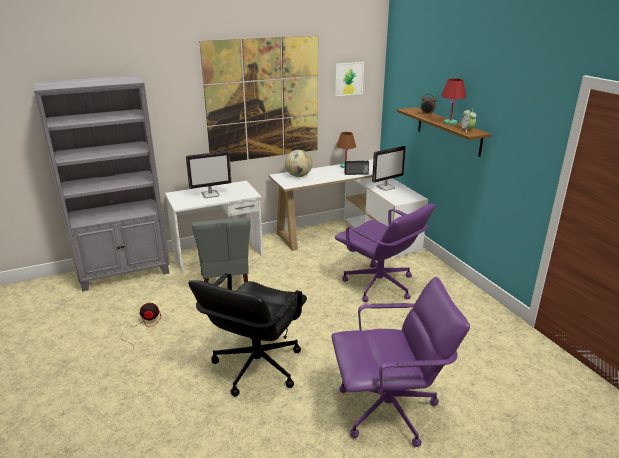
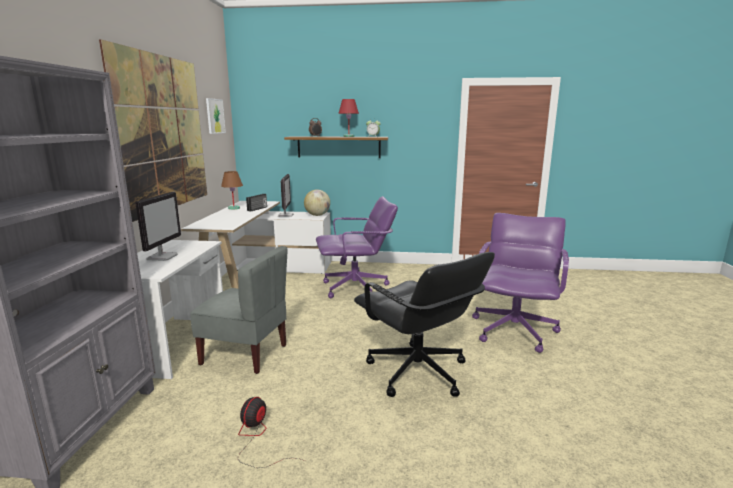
camera: 60 degrees left, 10 degrees down
(299, 176) = (215, 221): globe -> globe (317, 215)

